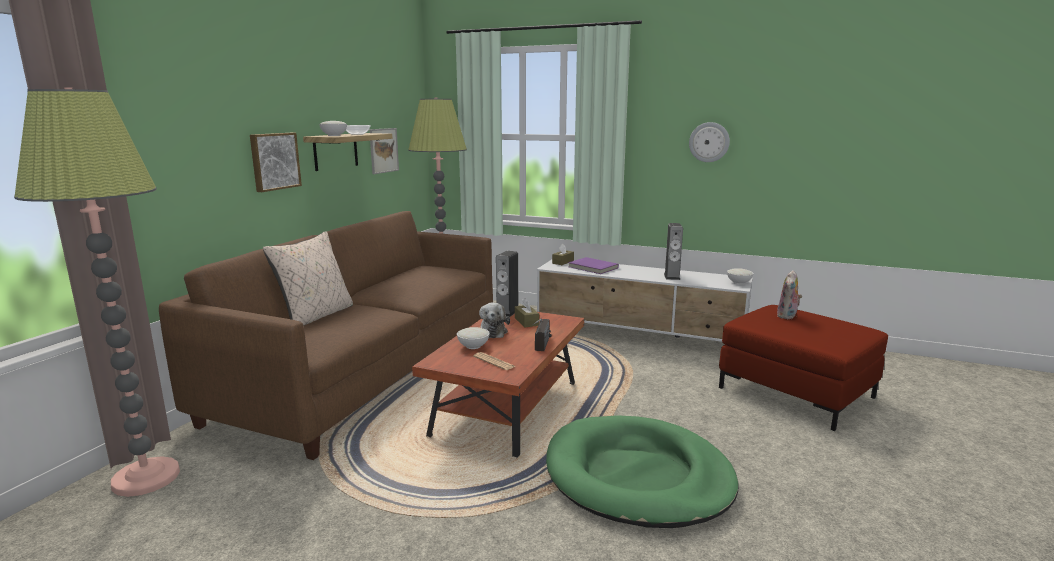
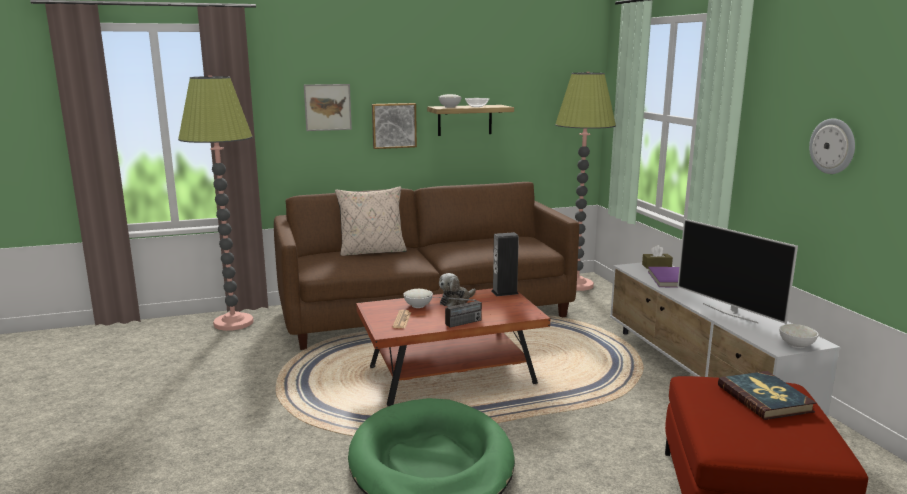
camera: 50 degrees right, 0 degrees up
(383, 150) = (530, 122): picture -> picture (327, 107)
(526, 321) = (498, 304): brown tissue box -> none
(672, 276) = (730, 313): speaker -> television
(787, 316) = (765, 398): plush toy -> book

